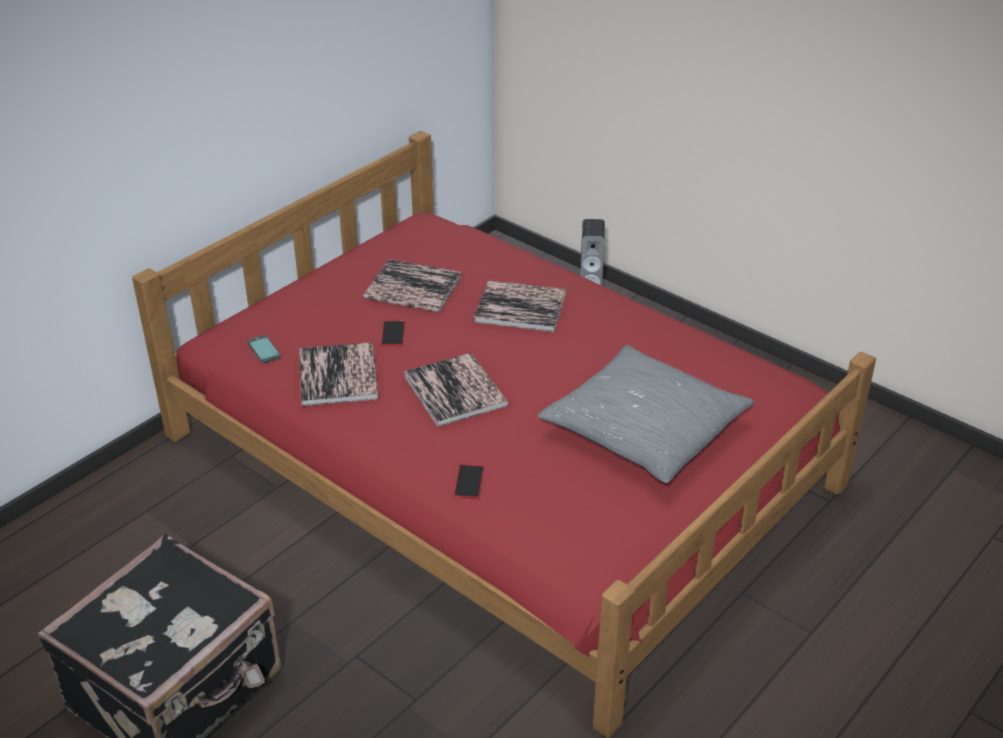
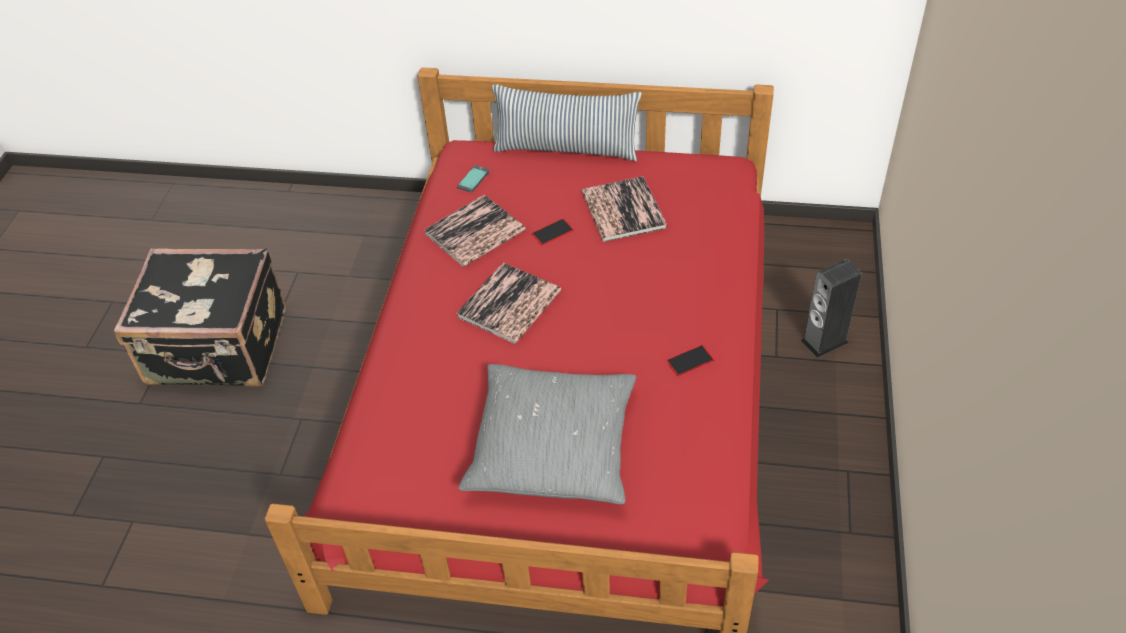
camera: 60 degrees right, 10 degrees up
(291, 287) = (566, 149): none -> pillow
(469, 481) = (405, 368): phone -> phone (690, 360)
(520, 307) = (657, 285): book -> none

